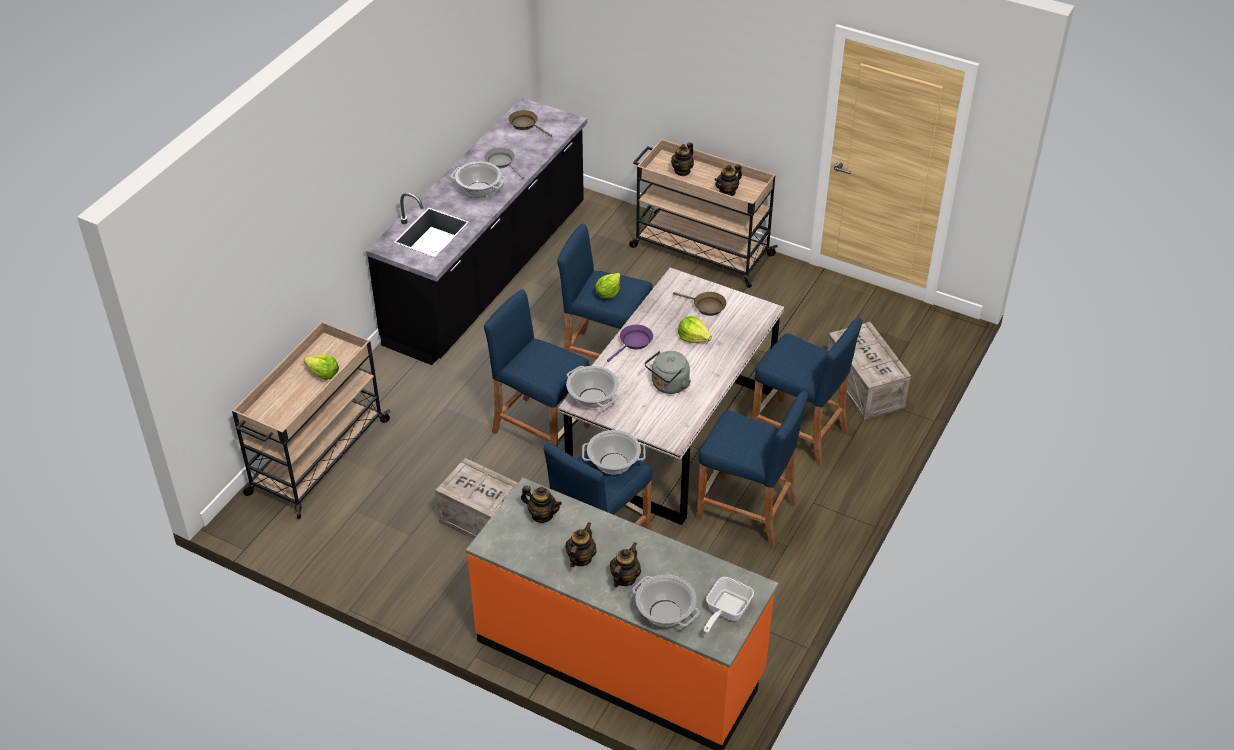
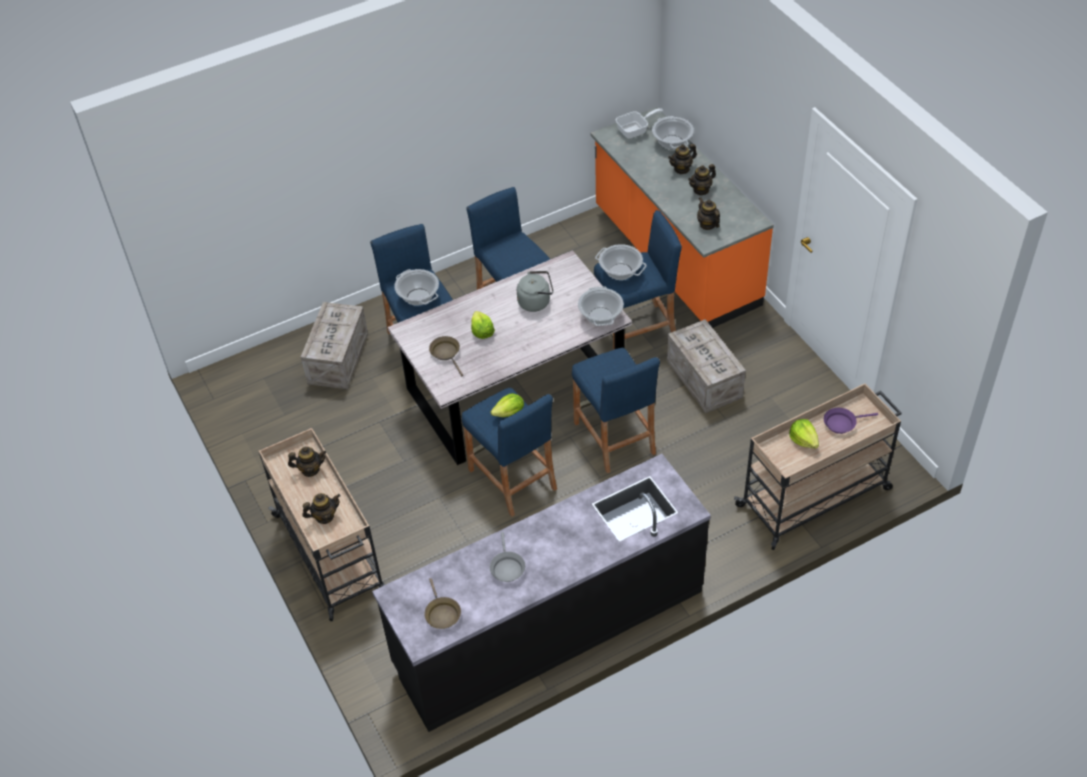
camera: 145 degrees left, 5 degrees up
(479, 190) = (554, 540): cooking pot -> cooking pot (418, 297)
(634, 343) = (531, 347): purple frying pan -> purple frying pan (842, 423)

